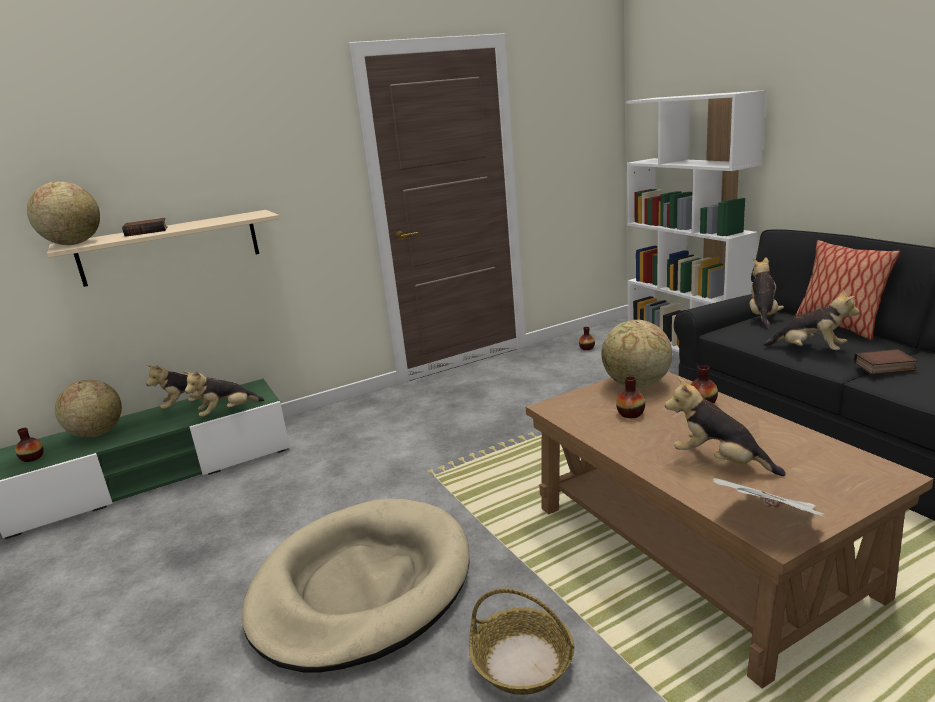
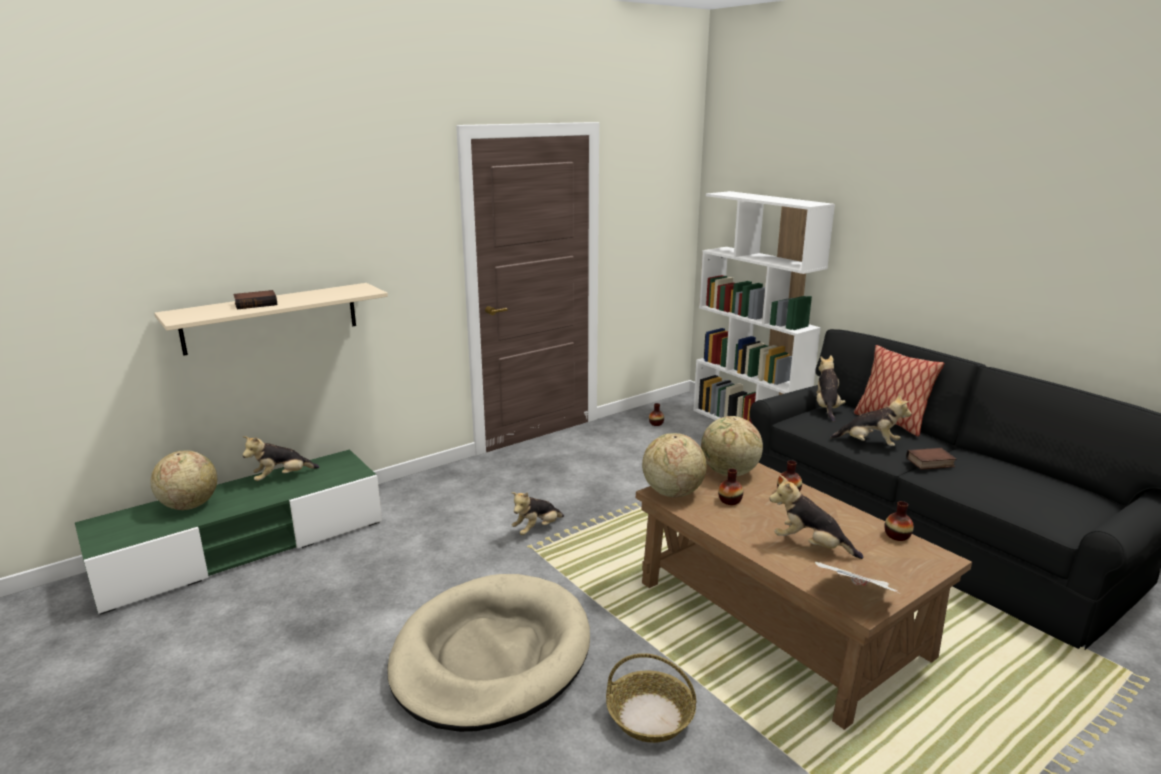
camera: 10 degrees left, 0 degrees up
(32, 458) = (128, 531): vase -> vase (897, 536)
(73, 244) = (185, 315): globe -> globe (672, 493)
(227, 413) = (325, 486): plush toy -> plush toy (537, 529)

